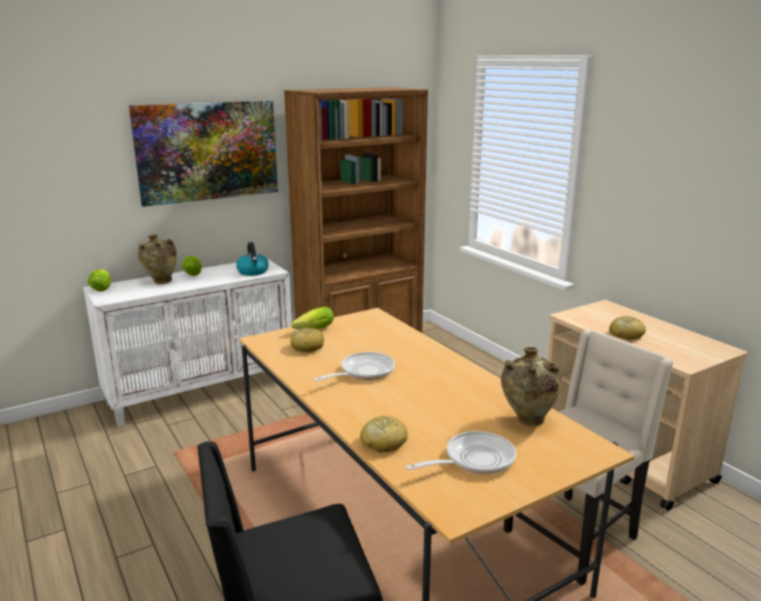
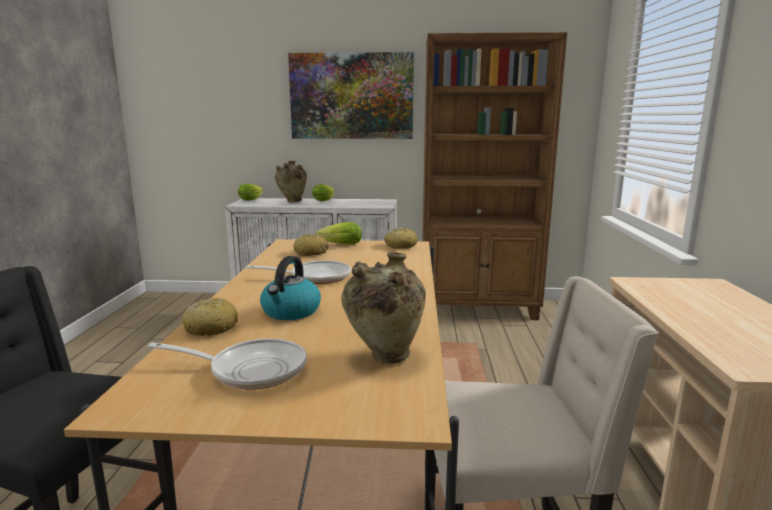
camera: 35 degrees right, 5 degrees down
(253, 272) = (367, 204): kettle -> kettle (291, 312)
(626, 335) = (692, 314): bread -> bread (400, 246)

